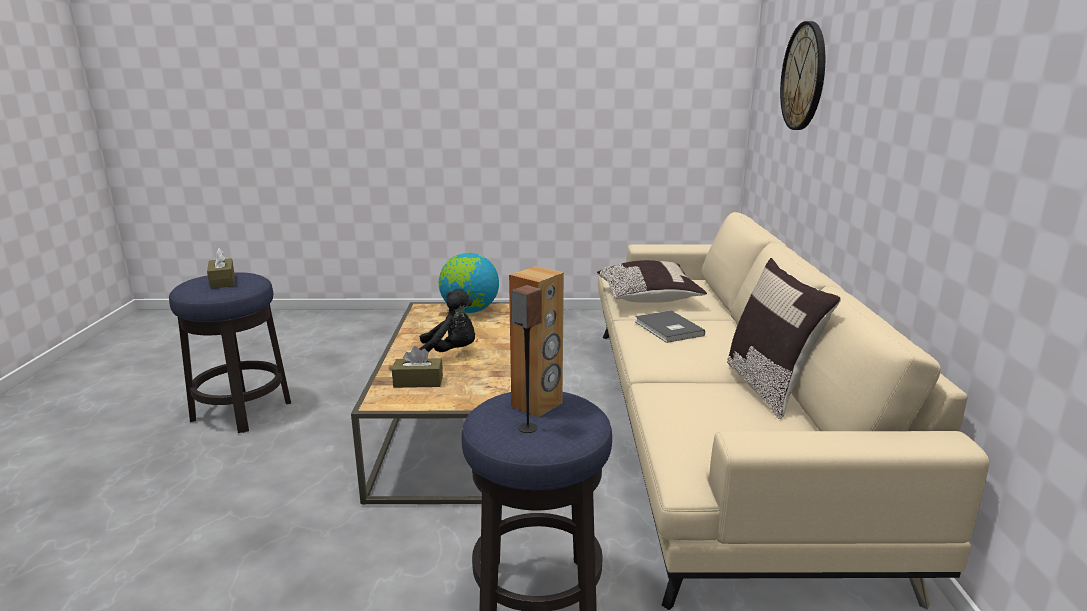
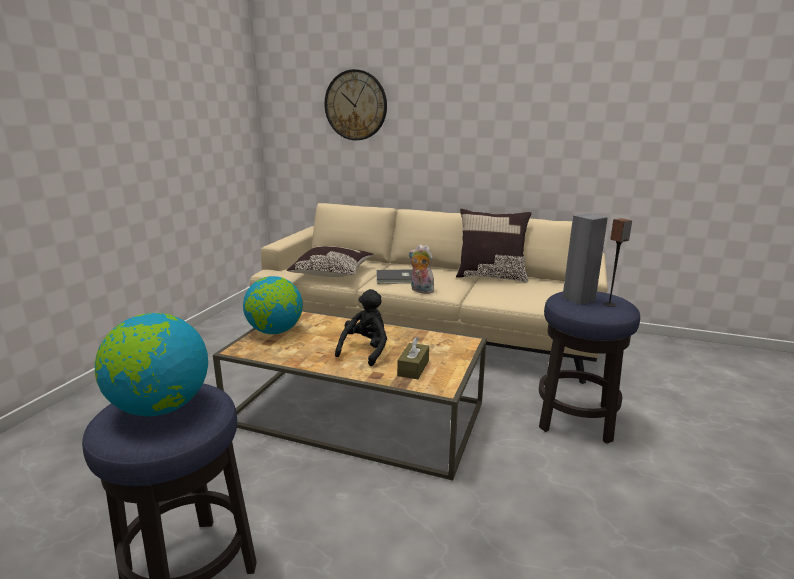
camera: 70 degrees left, 0 degrees up
(222, 281) = (160, 407): brown tissue box -> globe
(537, 404) = (579, 299): brown speaker -> grey speaker
(638, 348) = (420, 291): none -> plush toy

